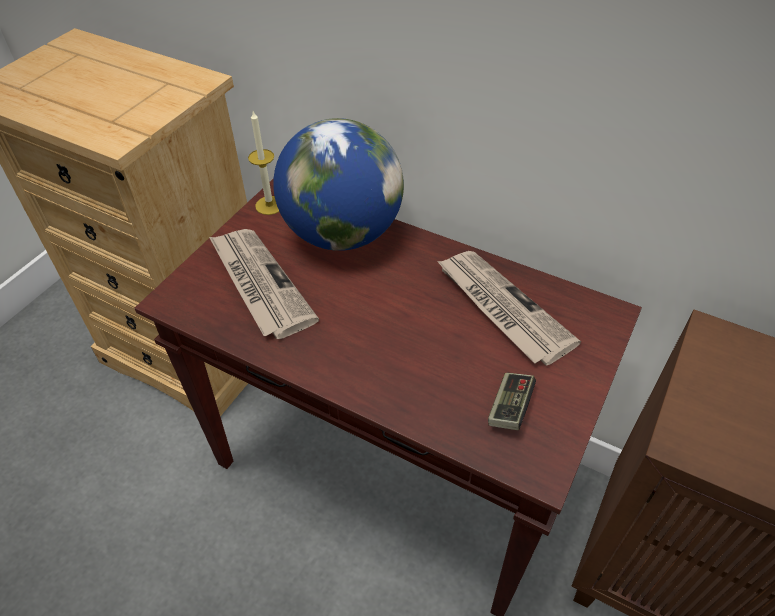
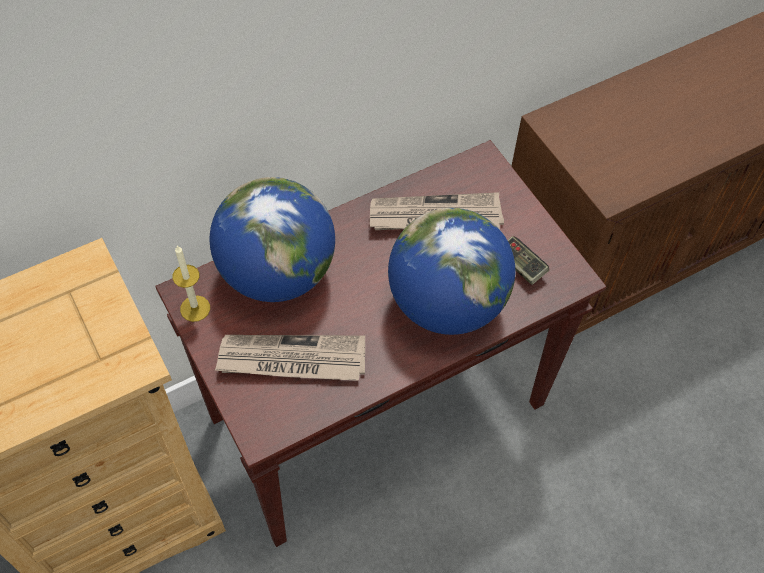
camera: 60 degrees left, 10 degrees up
(407, 365) = (446, 303): none -> globe

